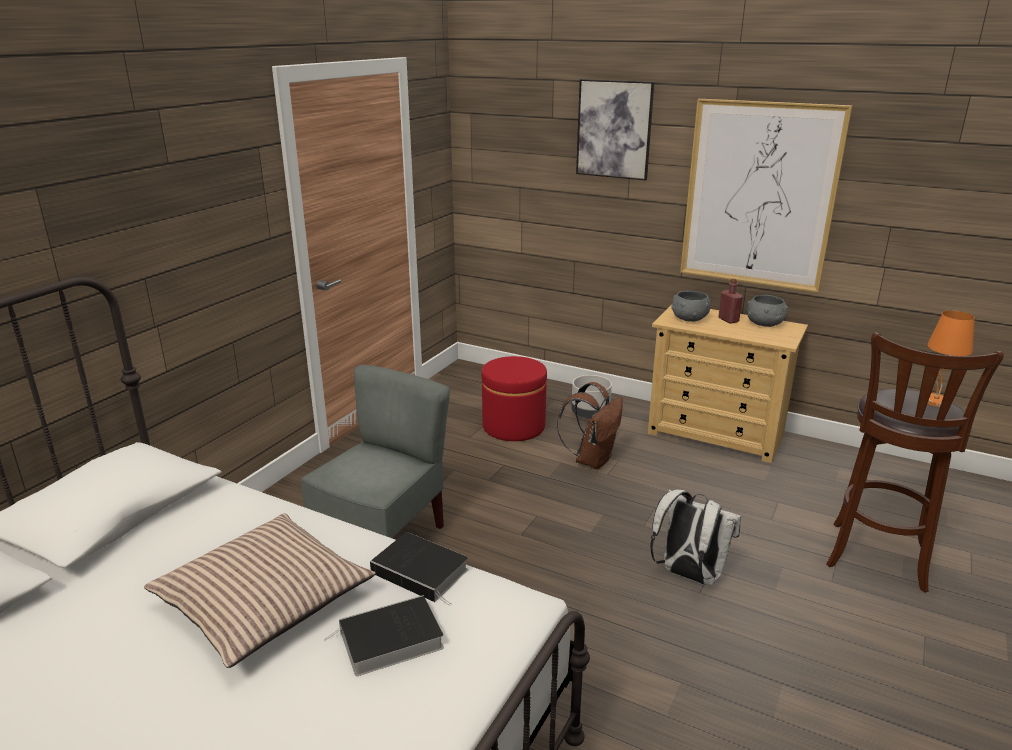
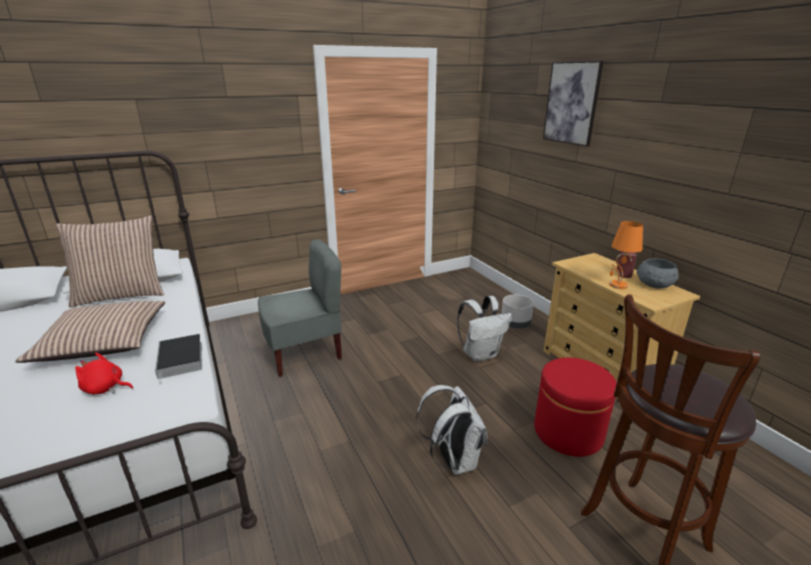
camera: 35 degrees right, 0 degrees up
(151, 538) = (121, 295): none -> pillow
(388, 641) = (106, 388): book -> red plush toy
(513, 426) = (454, 316): red ottoman -> red ottoman (568, 432)
(592, 459) = (480, 354): brown backpack -> white backpack
(689, 319) = (588, 266): grey bowl -> none
(759, 195) = (674, 165): picture -> none
(935, 402) = (717, 395): orange table lamp -> orange table lamp (617, 285)

